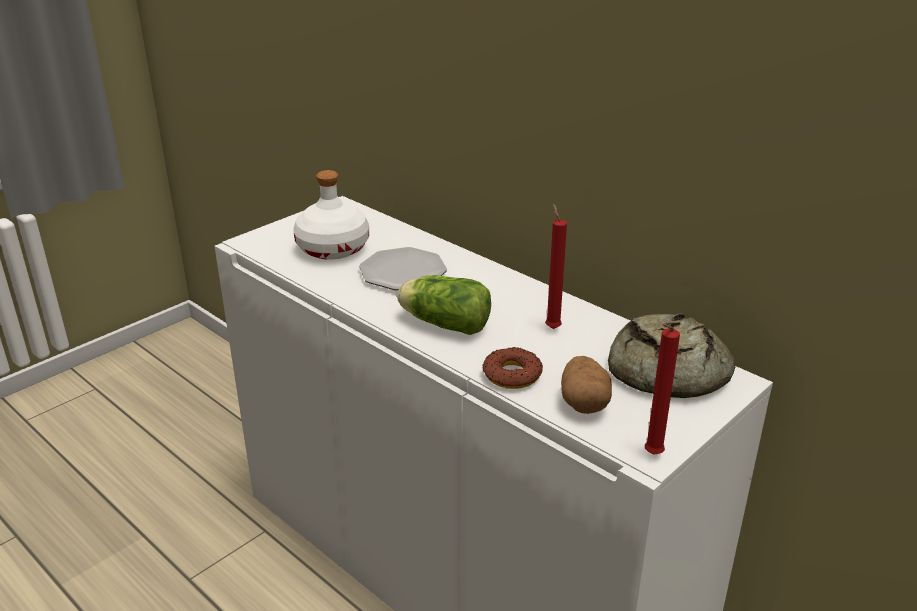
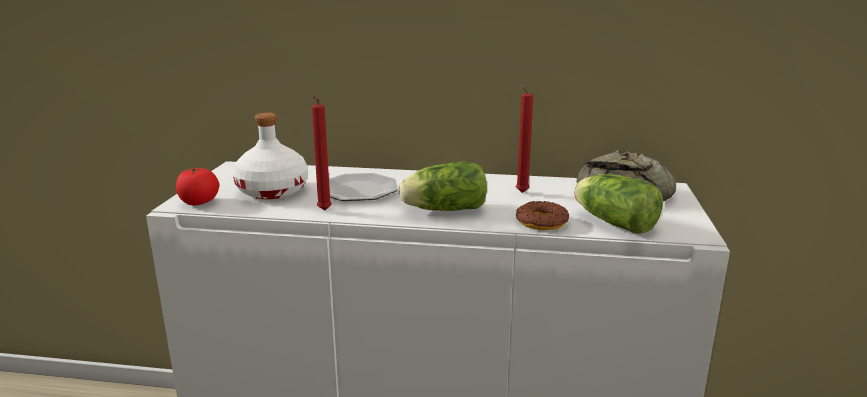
camera: 35 degrees left, 10 degrees down
(263, 244) = (199, 202): none -> tomato
(584, 403) = (612, 222): potato -> lettuce
(651, 455) = (698, 234): red candle -> red candle (323, 211)

